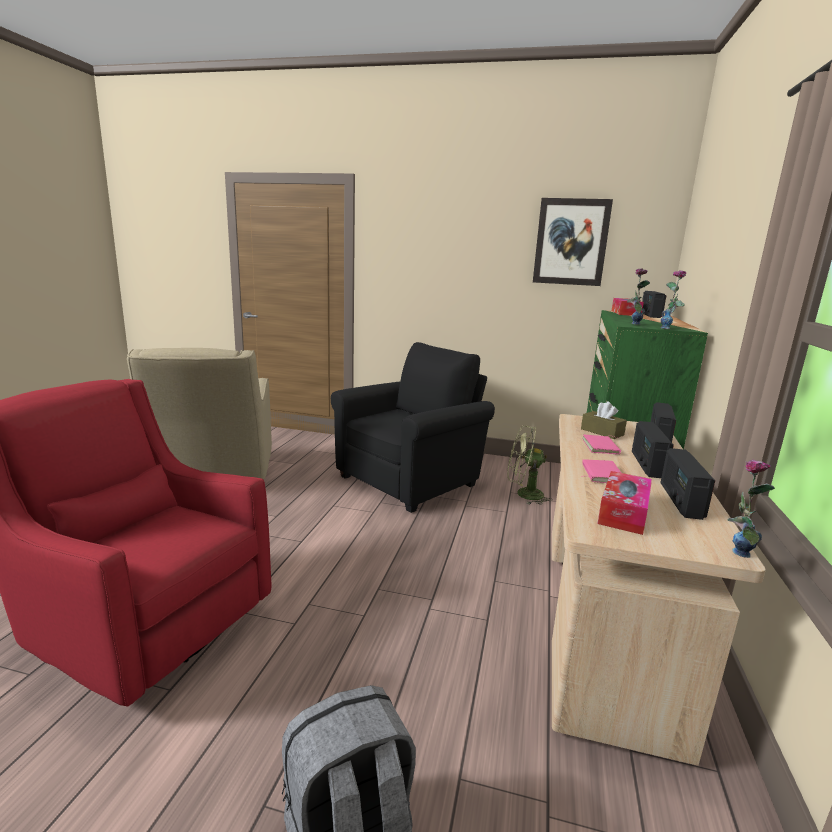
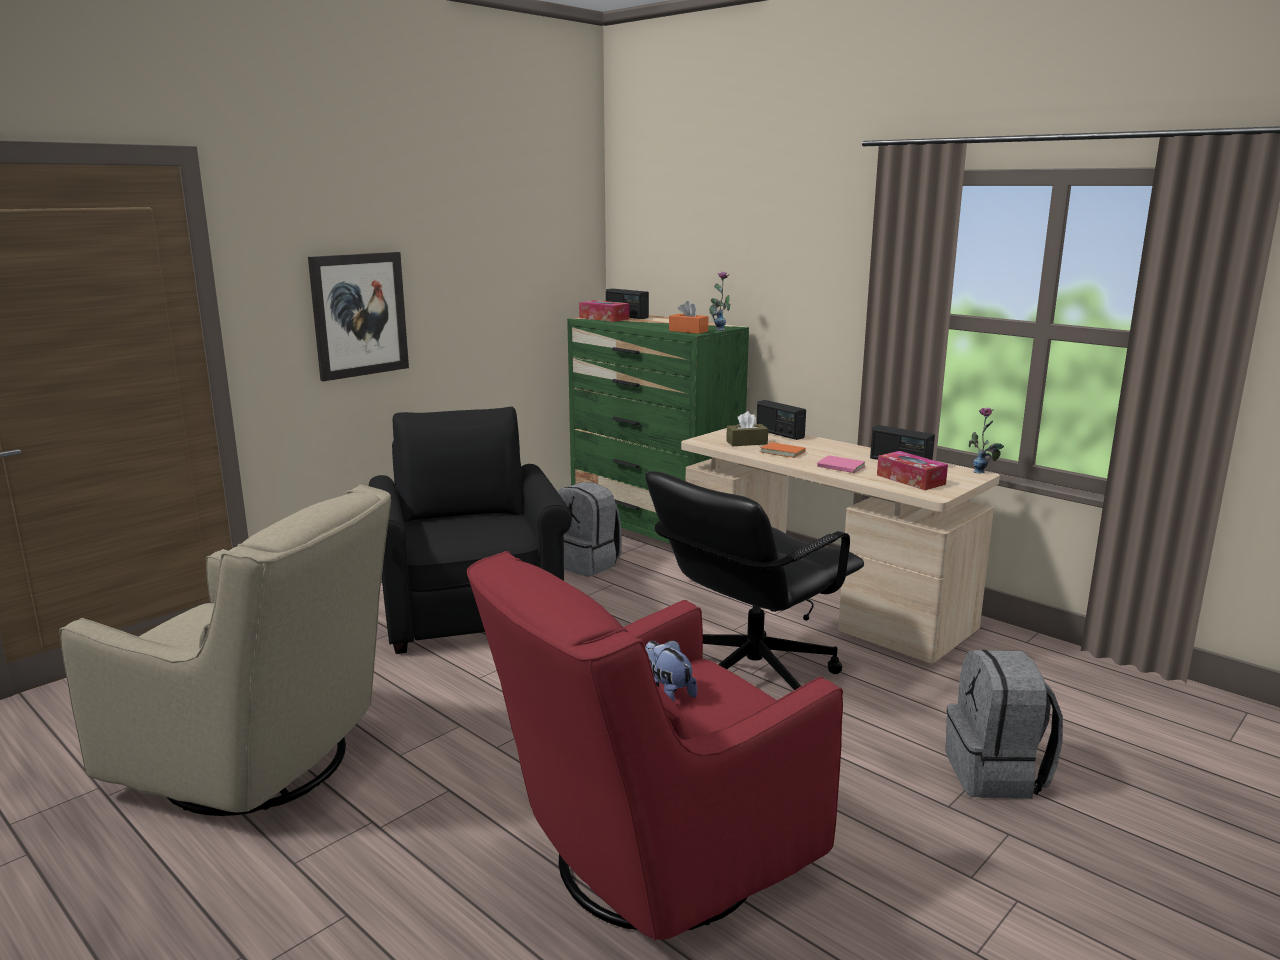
camera: 60 degrees left, 0 degrees up
(170, 520) = (667, 693): none -> plush toy
(422, 609) = (750, 677): none -> black office chair
(523, 494) = (587, 563): green fan -> grey backpack
(571, 242) = (511, 238): picture -> picture (359, 315)
(602, 447) = (783, 452): pink book -> orange book
(632, 324) = (688, 331): vase -> orange tissue box
(647, 464) = (831, 451): radio -> none

